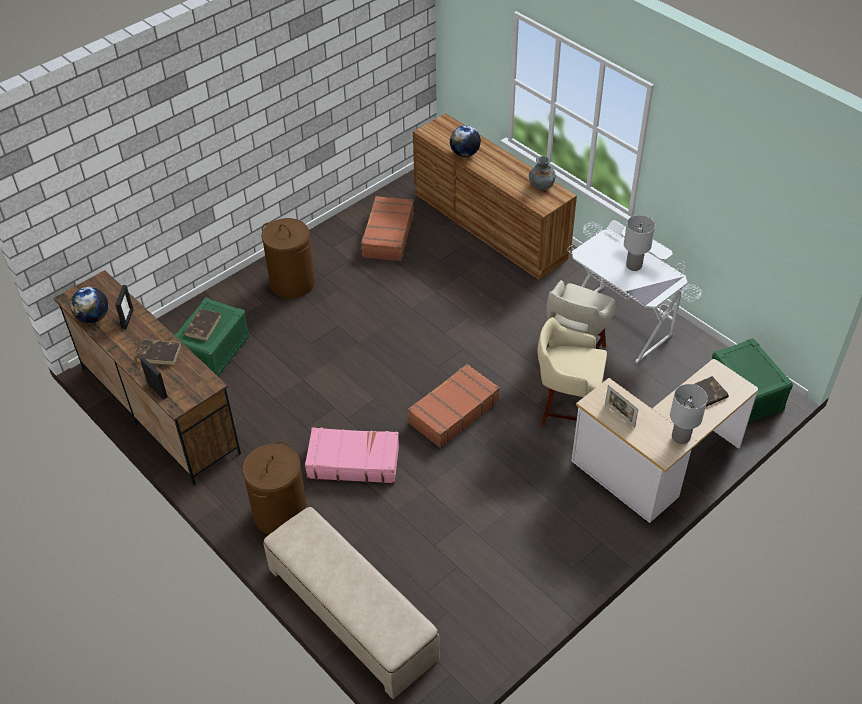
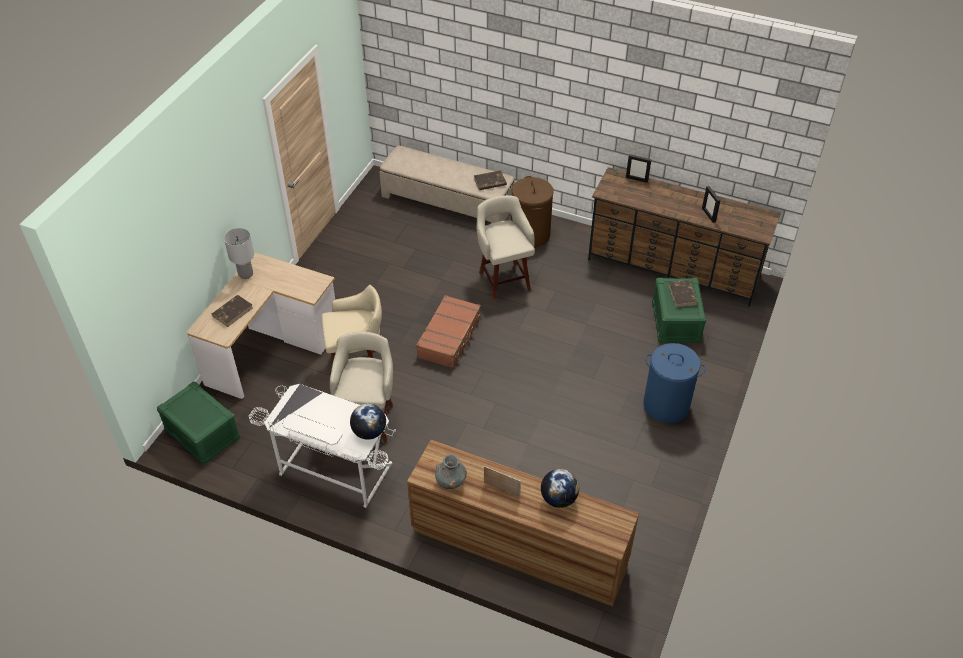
camera: 155 degrees right, 0 degrees up
(93, 317) = (734, 208): globe -> globe (369, 432)
(159, 353) = (659, 200): brown book -> brown book (489, 182)
(292, 283) = (666, 405): brown laundry basket -> blue laundry basket
(353, 461) = (504, 280): pink suitcase -> beige stool
(387, 235) = (617, 493): brown suitcase -> none
(619, 415) = (297, 277): picture frame -> picture frame (501, 489)
(633, 267) = (321, 422): grey table lamp -> none

